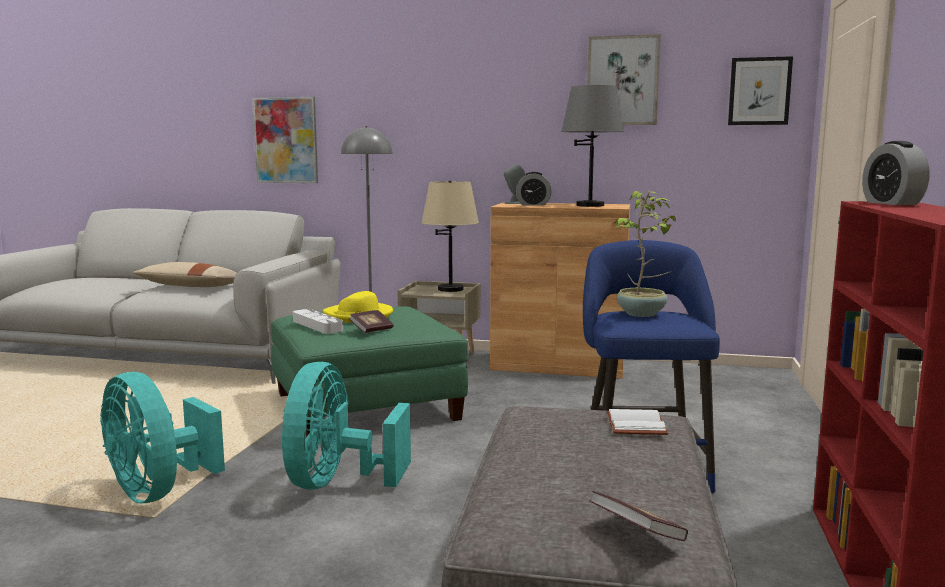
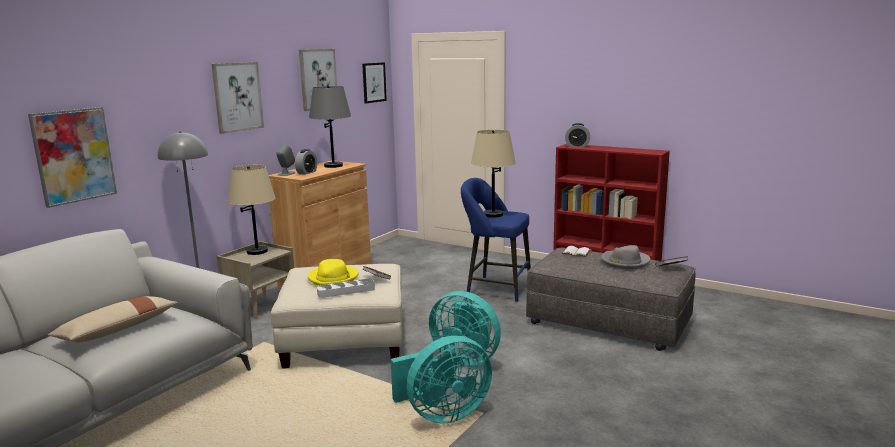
camera: 70 degrees left, 5 degrees up
(365, 407) = (344, 341): green ottoman -> beige ottoman
(475, 97) = (237, 97): none -> picture
(622, 473) = (625, 262): none -> grey hat
(642, 314) = (493, 215): potted plant -> beige table lamp

